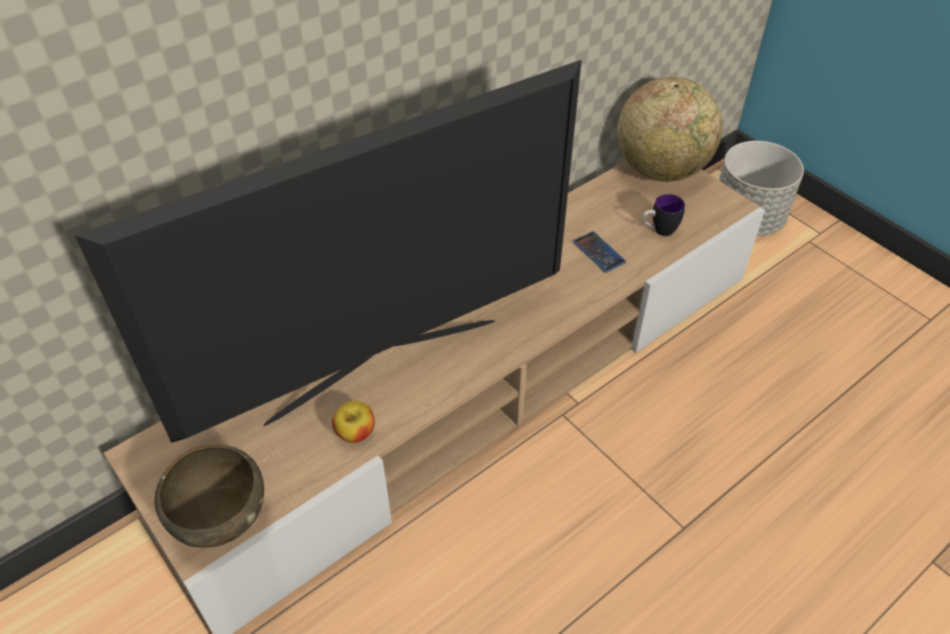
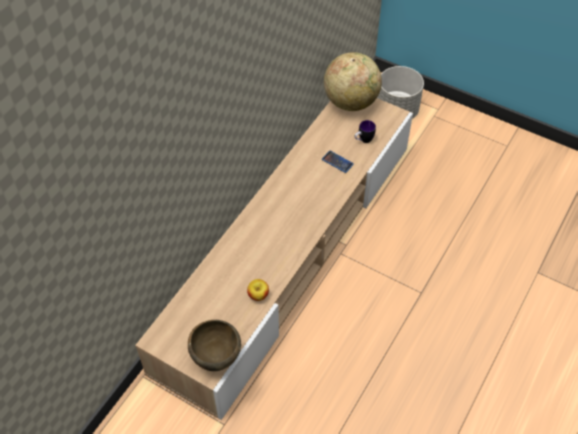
camera: 20 degrees left, 5 degrees up
(383, 367) = (255, 258): television -> none

